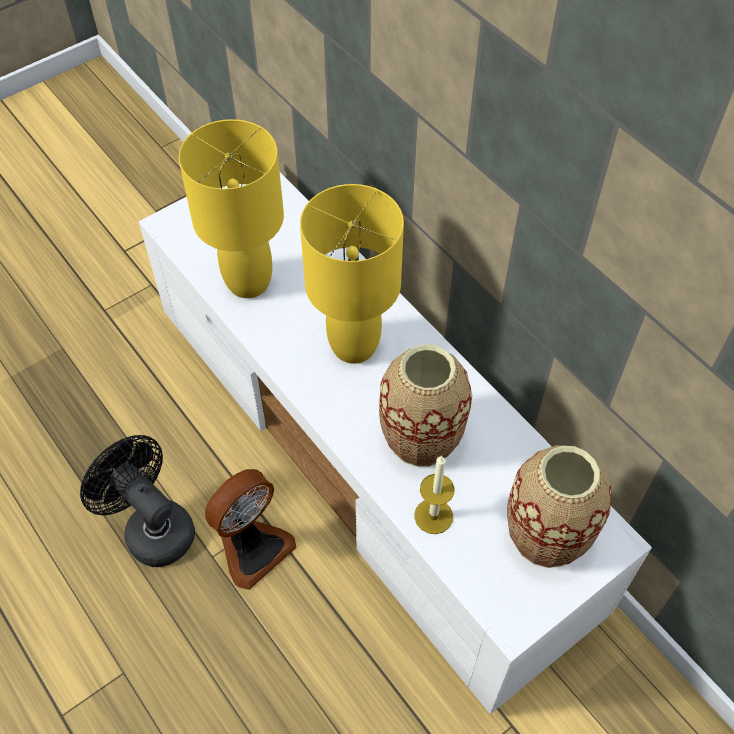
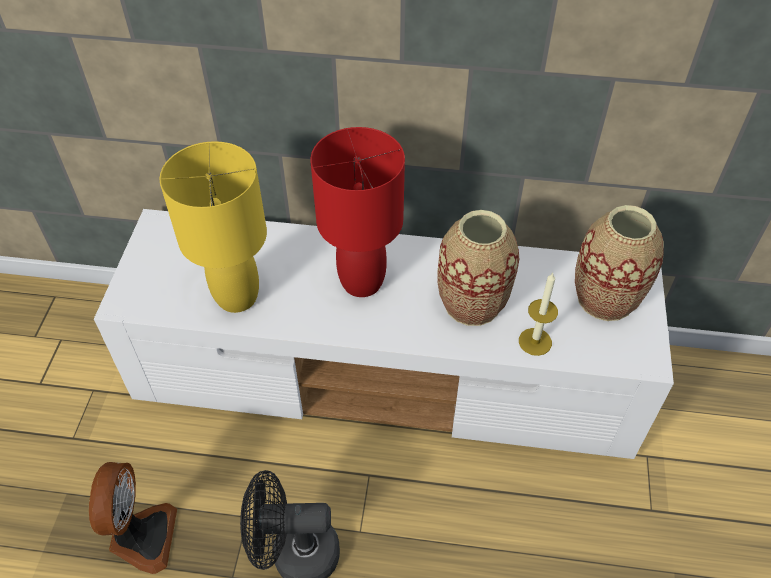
camera: 45 degrees left, 5 degrees down
(252, 547) = (380, 500): fan -> fan (142, 537)
(354, 347) = (362, 282): yellow table lamp -> red table lamp

